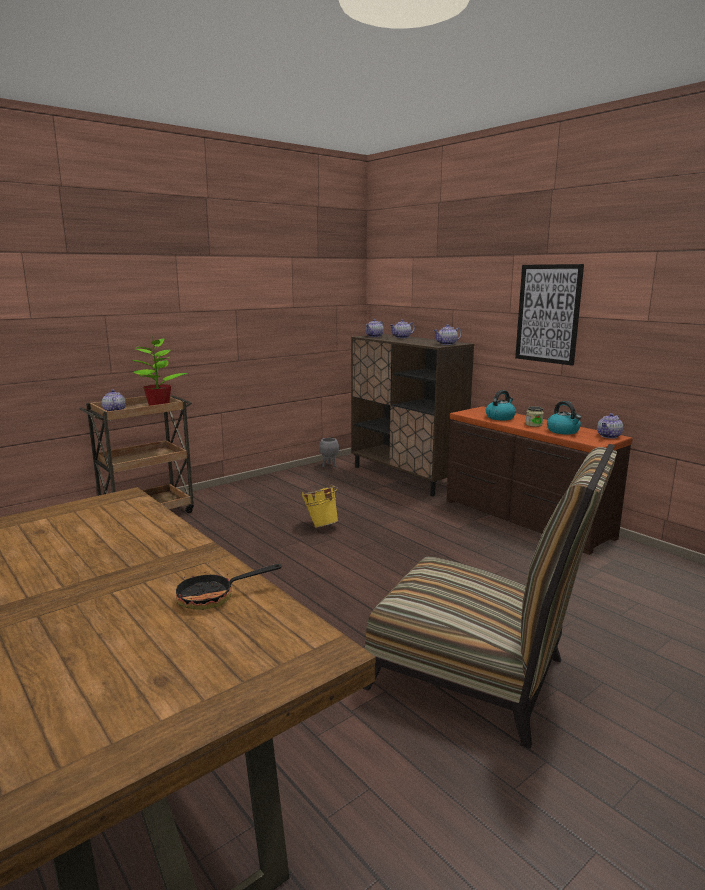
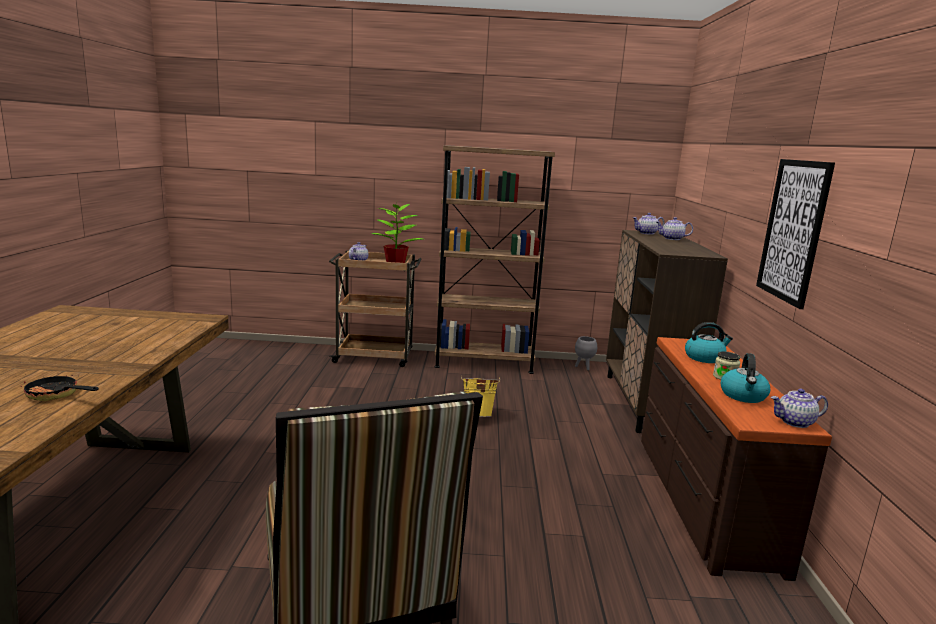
camera: 40 degrees right, 0 degrees up
(252, 486) = (484, 363): none -> brown bookcase
(447, 344) = (688, 253): teapot -> none

